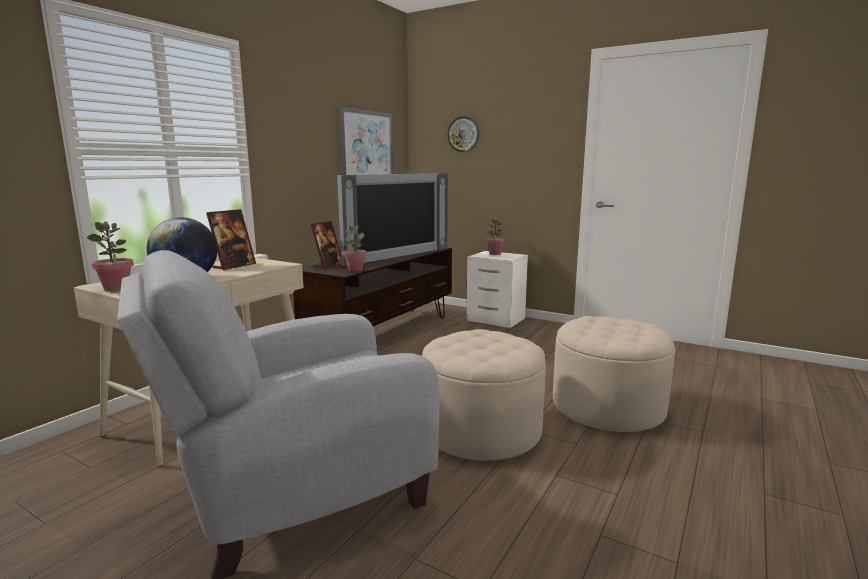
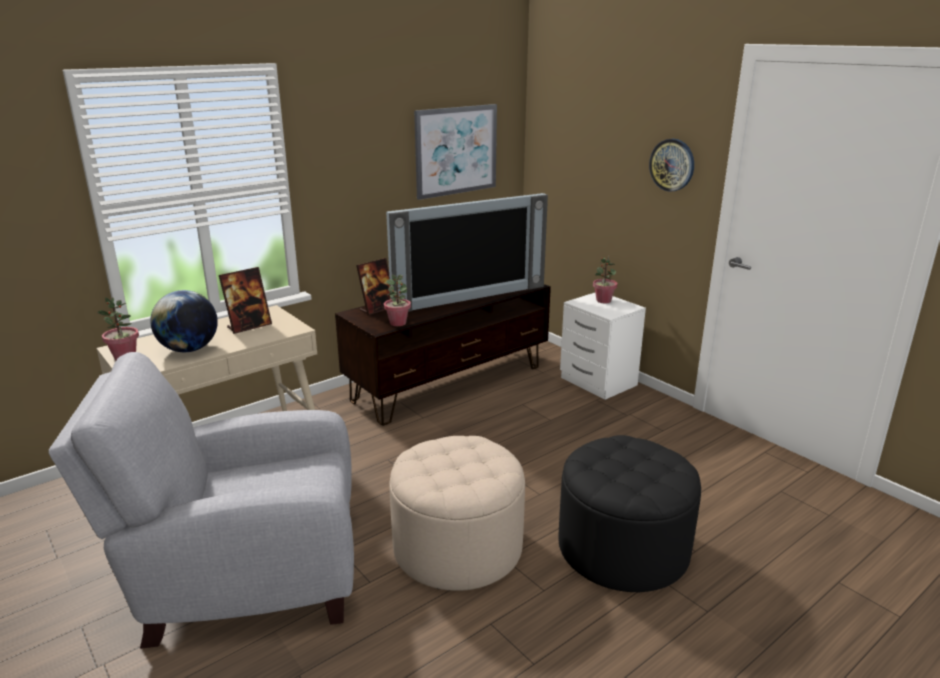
camera: 20 degrees right, 10 degrees up
(463, 134) = (585, 136): wall clock -> wall clock (672, 165)
(607, 407) = (623, 548): beige ottoman -> black ottoman

